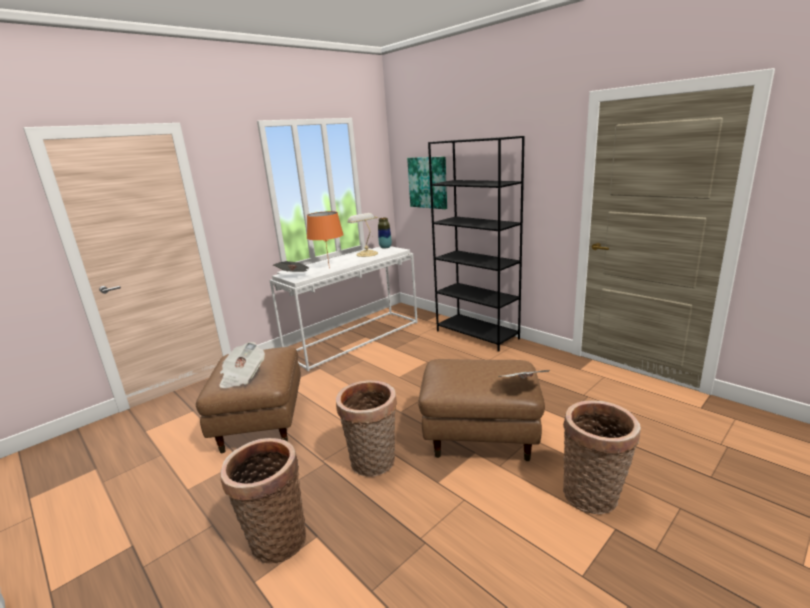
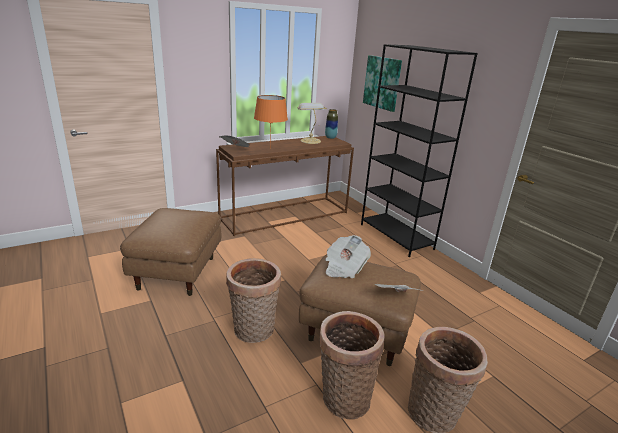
camera: 10 degrees right, 5 degrees up
(242, 377) = (164, 231): newspaper -> newspaper (344, 268)
(275, 539) = (150, 373): basket -> basket (343, 397)
(354, 338) = (285, 215): white console table -> brown console table

